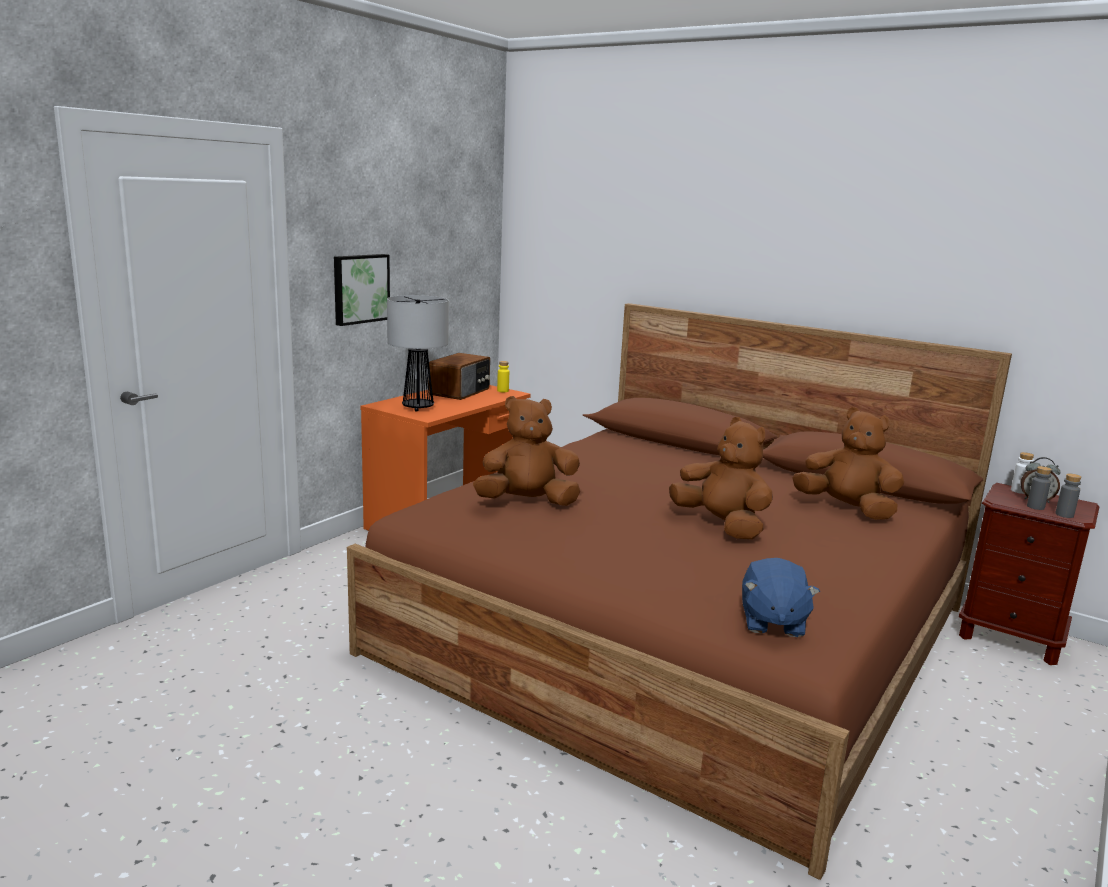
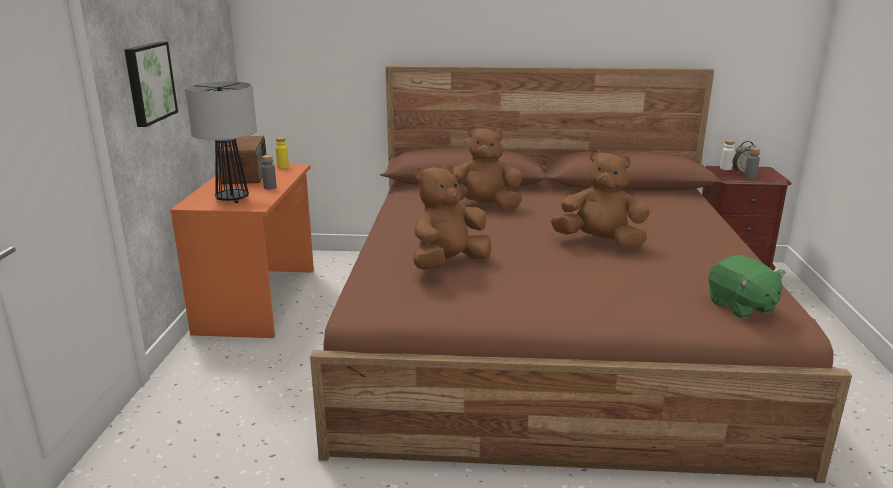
camera: 30 degrees left, 5 degrees up
(772, 622) = (741, 307): blue plush toy -> green plush toy
(846, 509) = (649, 207): brown plush toy -> brown plush toy (483, 207)
(1064, 515) = (770, 179): grey bottle -> grey bottle (270, 187)

